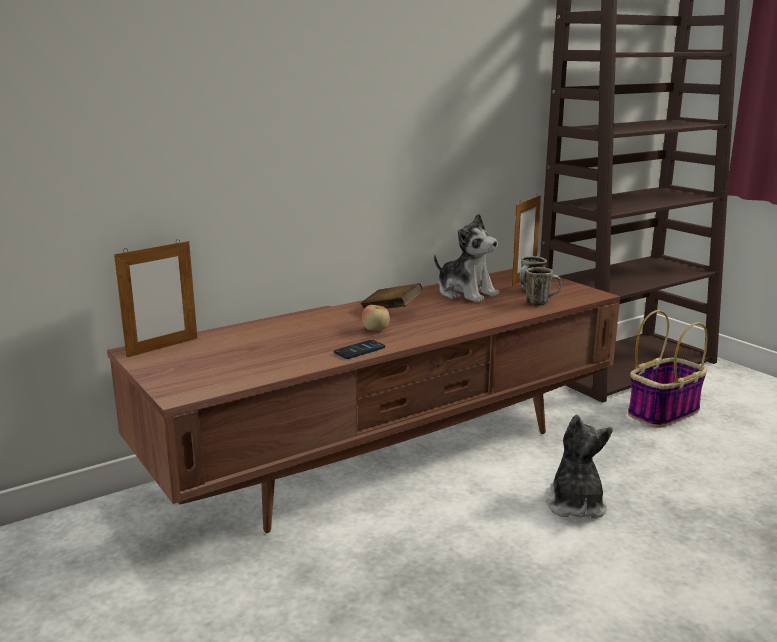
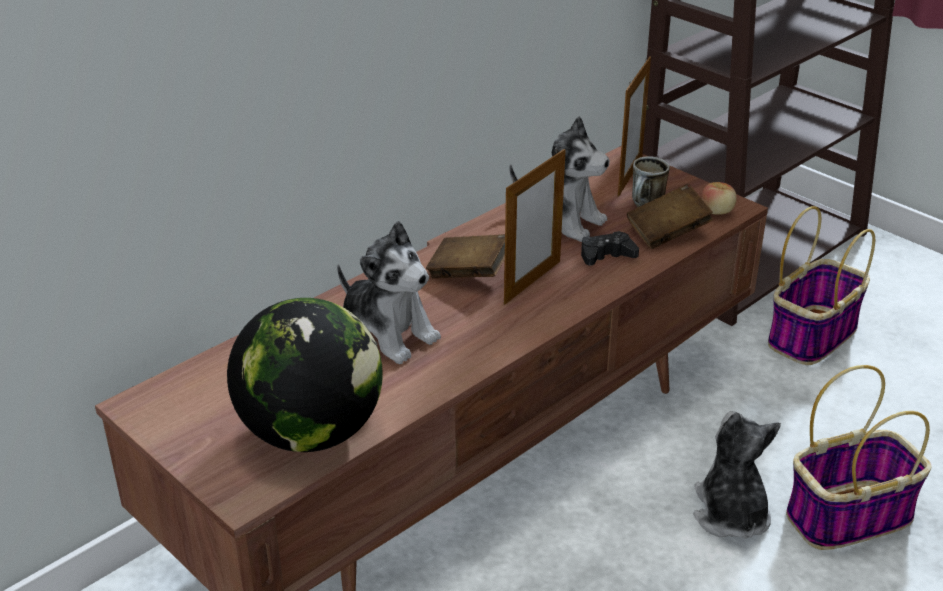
camera: 10 degrees left, 15 degrees up
(162, 347) = (175, 392): picture frame -> picture frame (532, 282)
(243, 371) = (311, 433): none -> globe
(321, 332) = (388, 333): none -> plush toy
(359, 350) = (454, 369): phone -> none
(376, 330) = (462, 320): apple -> apple (717, 212)
(492, 309) = (606, 255): none -> black game controller
(541, 302) = (667, 233): mug -> brown book
(672, 515) = (849, 516): none -> basket

